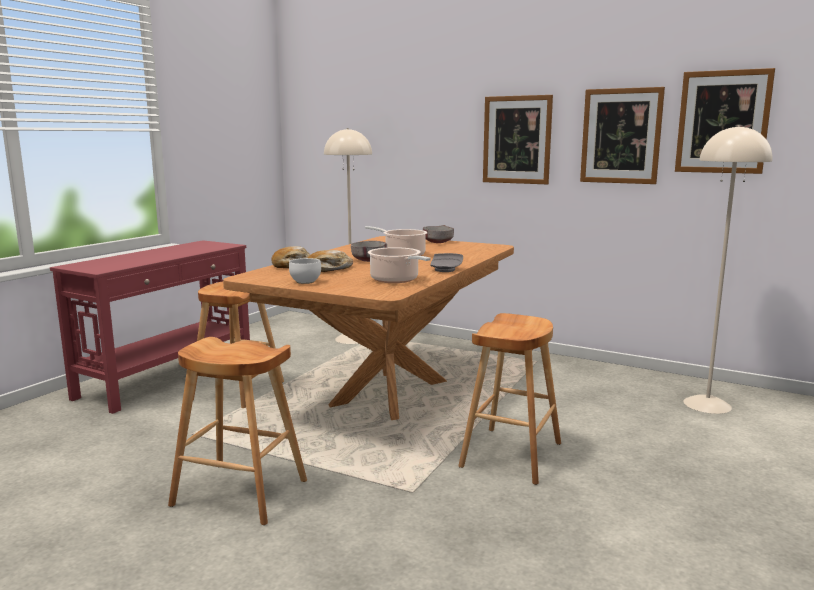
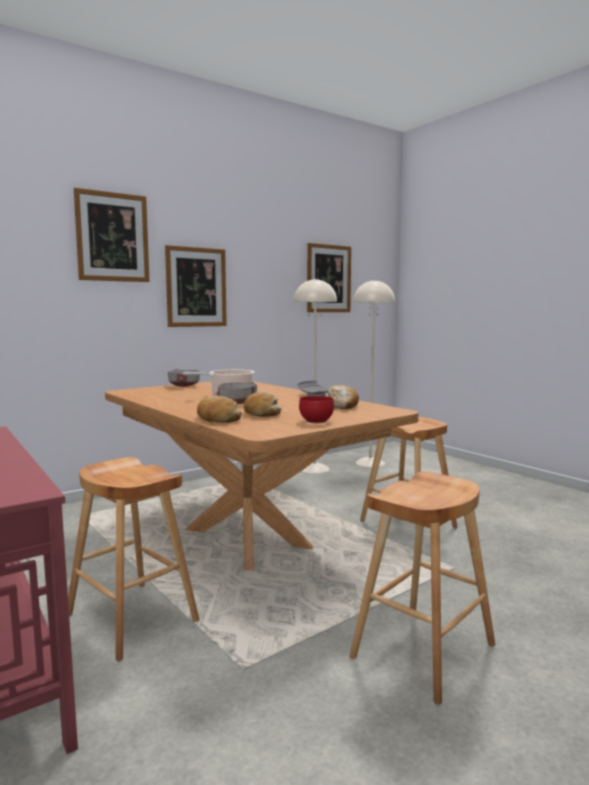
camera: 65 degrees left, 5 degrees down
(305, 282) = (317, 421): white bowl -> red bowl
(351, 339) = (64, 527): beige floor lamp -> beige floor lamp (314, 469)
(396, 280) = (342, 405): cooking pot -> bread
(621, 136) = (273, 286): picture -> picture (112, 237)

